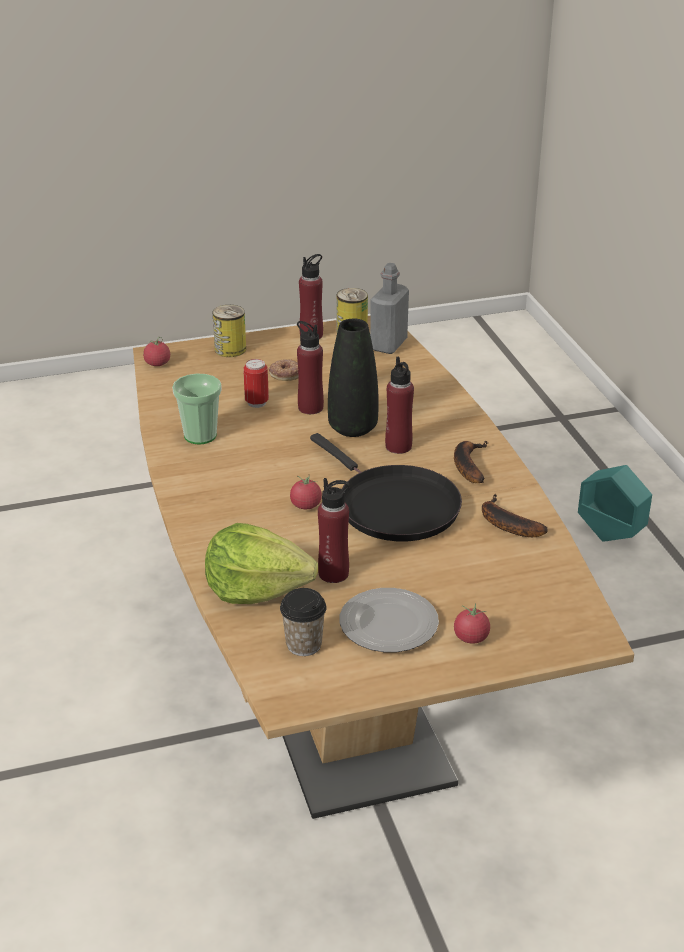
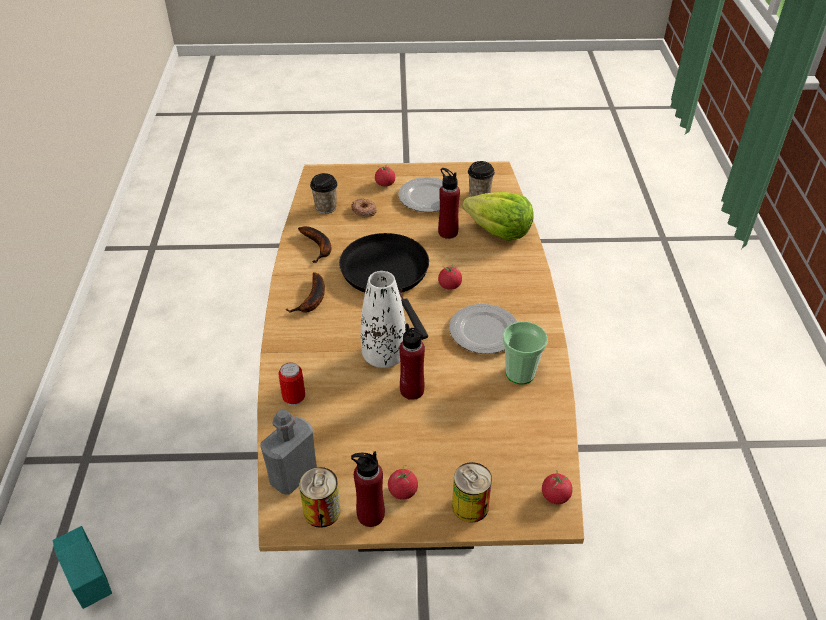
camera: 165 degrees left, 10 degrees up
(250, 465) = (483, 331): none -> plate
(256, 403) = (460, 408): can -> can (294, 398)
(285, 373) = (420, 448): donut -> donut (364, 211)
(290, 349) = (403, 491): none -> tomato
(353, 428) = (384, 356): black vase -> white vase
(398, 446) = (355, 328): red bottle -> none
(537, 580) = (325, 207): none -> cup

